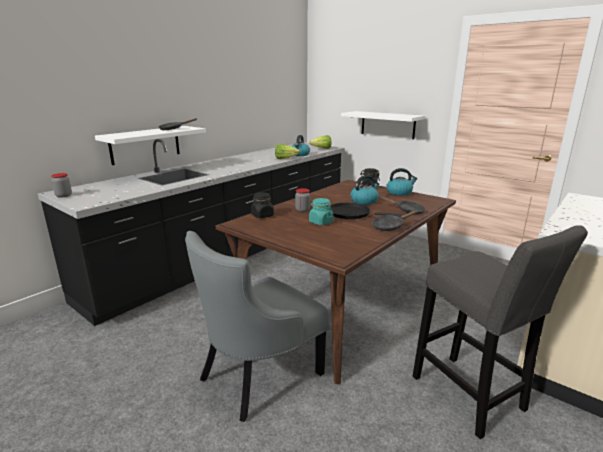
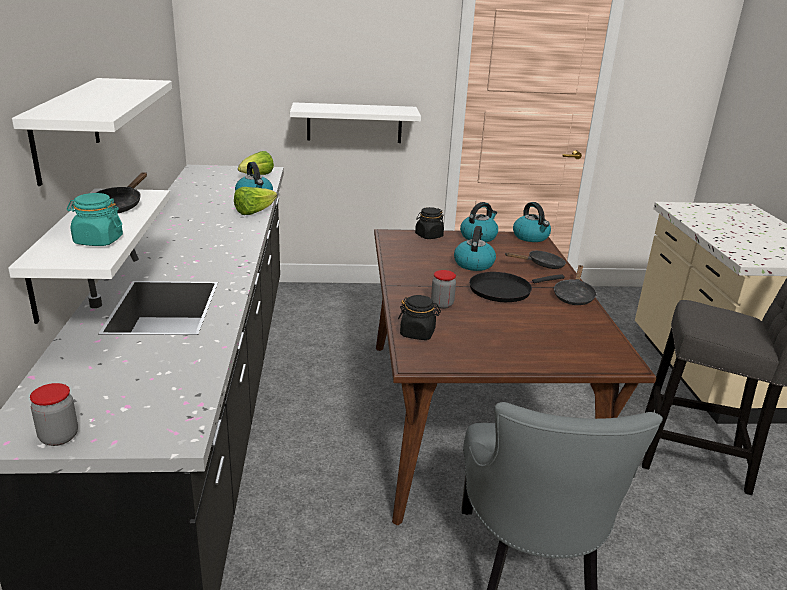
camera: 45 degrees left, 5 degrees up
(161, 93) = (65, 128): none -> white shelf
(320, 222) = (502, 317): turquoise jar -> turquoise jar (98, 241)
(436, 199) = (531, 237): none -> kettle

